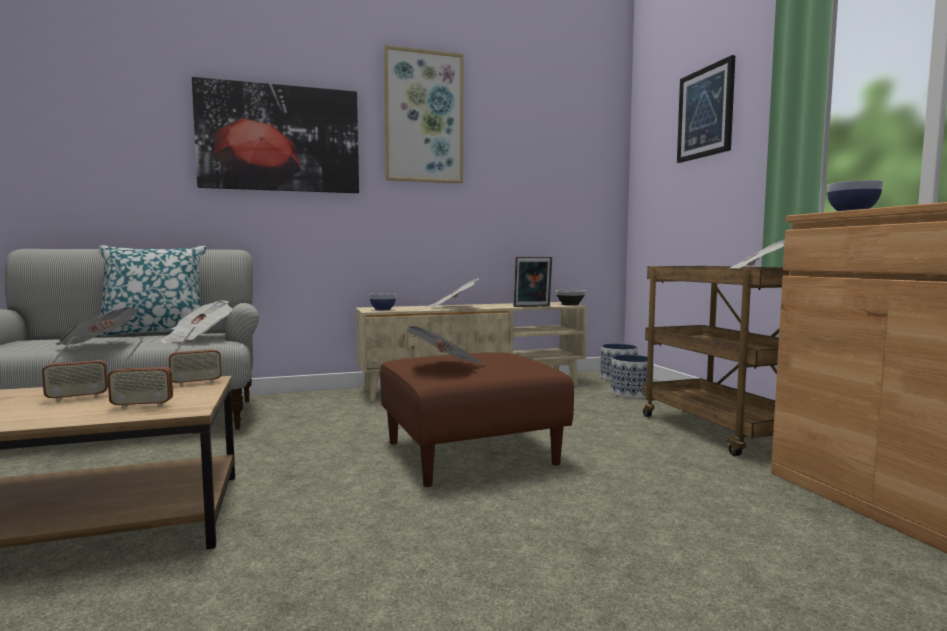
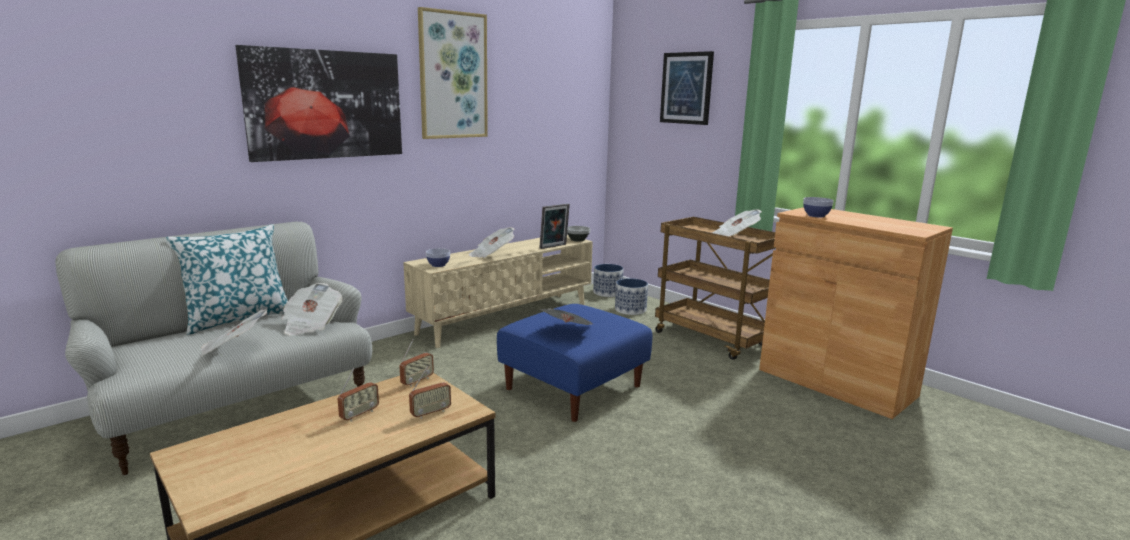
camera: 25 degrees left, 10 degrees up
(470, 453) = (574, 388): brown ottoman -> blue ottoman

